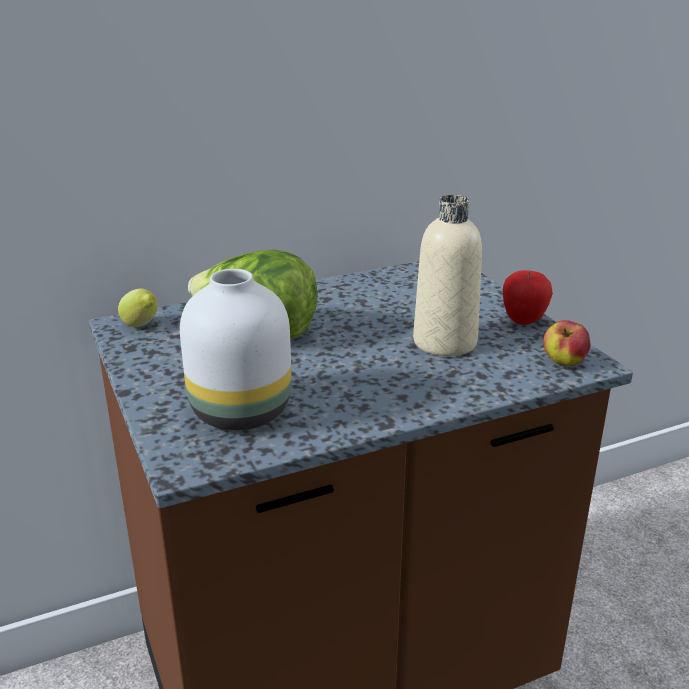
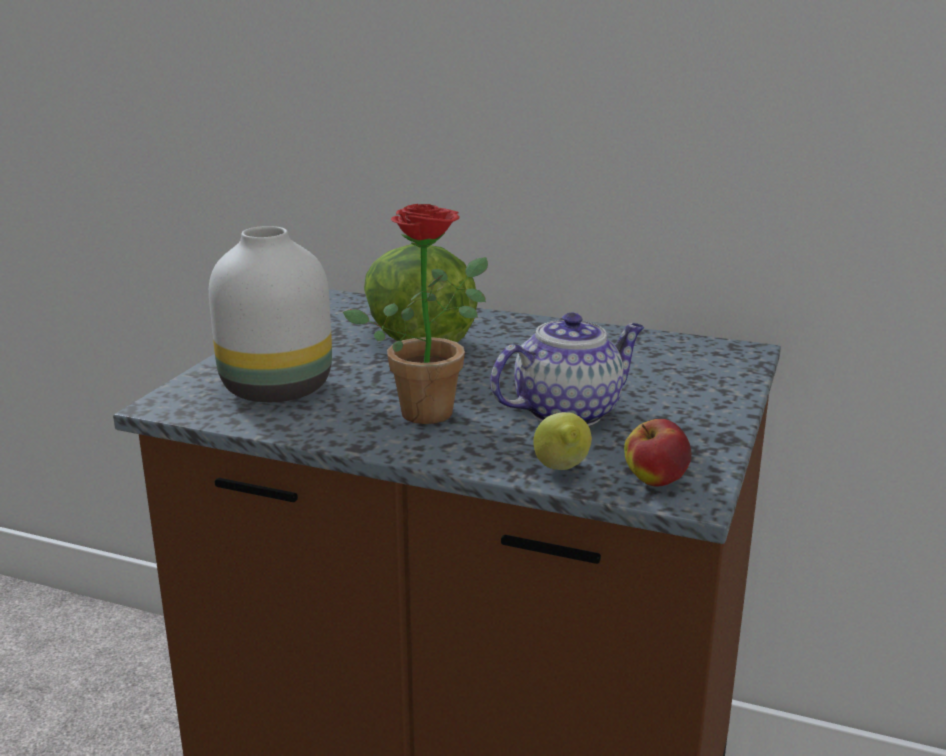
camera: 45 degrees right, 5 degrees down
(142, 326) = (344, 305): lemon -> lemon (562, 470)
(369, 376) = (432, 408): none -> potted plant
(445, 342) = (568, 412): beige bottle -> teapot
(523, 321) = (706, 429): apple -> none

